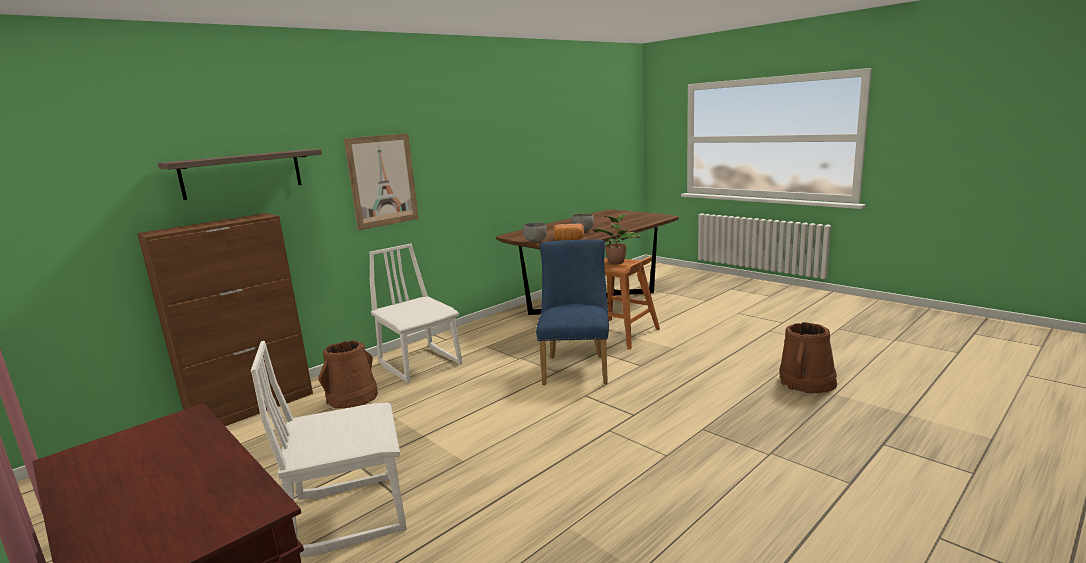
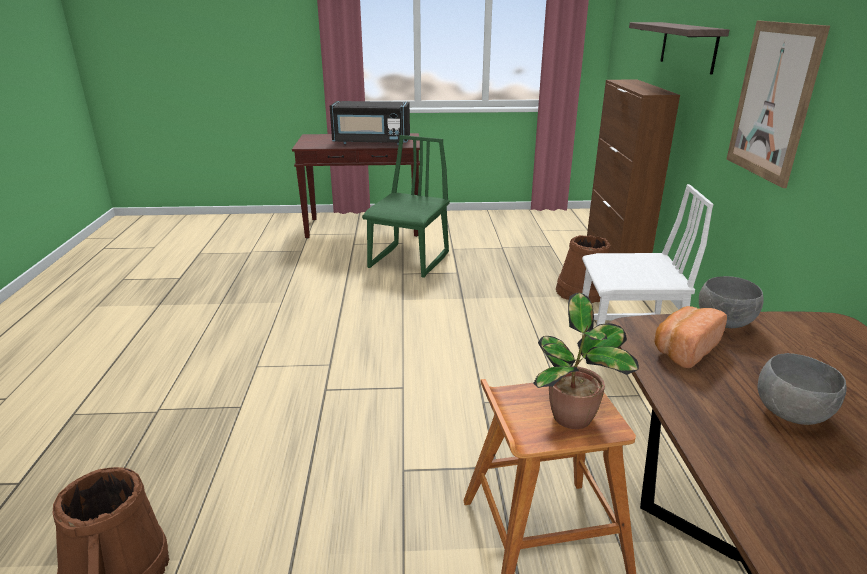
camera: 130 degrees right, 10 degrees up
(173, 458) = (371, 142): none -> black microwave
(350, 513) = (410, 261): white chair -> green chair
(576, 367) = (474, 420): blue chair -> none

